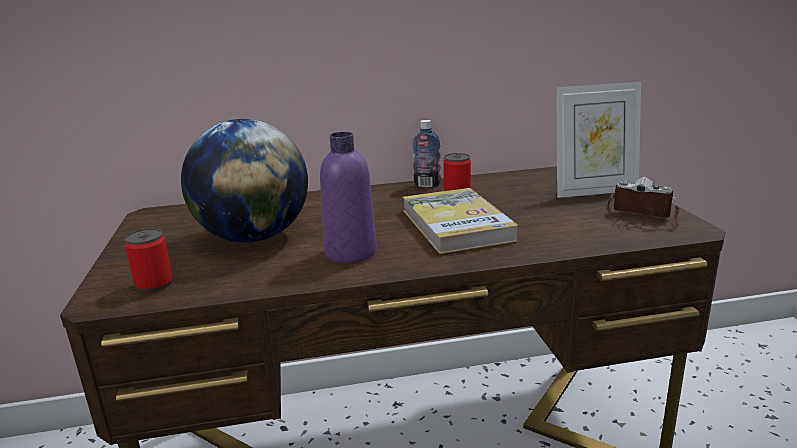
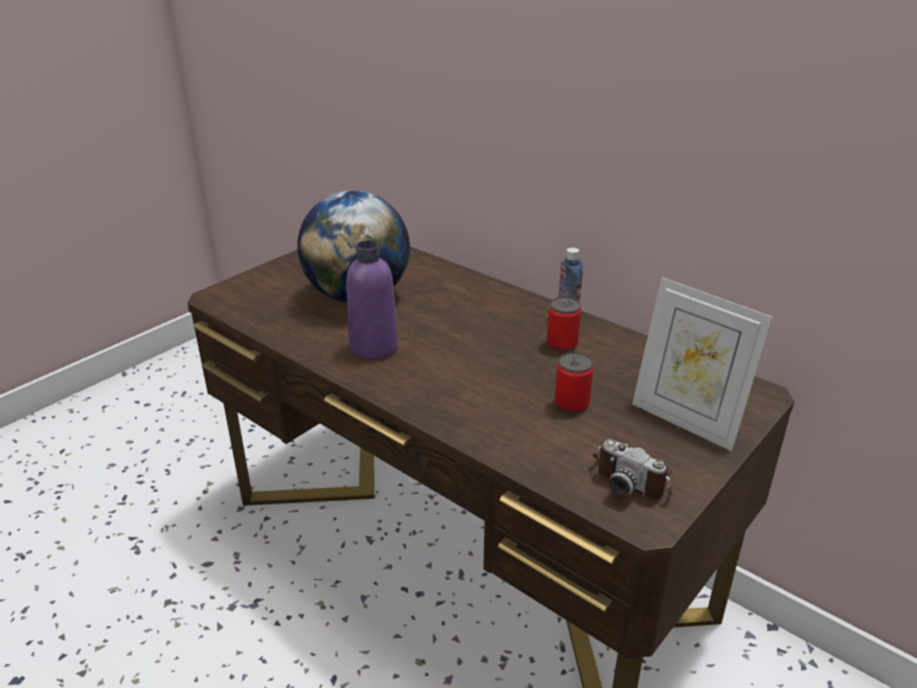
camera: 50 degrees right, 10 degrees up
(154, 285) = (252, 301): can -> can (571, 404)
(456, 225) = (486, 373): book -> none
(640, 219) = (634, 476): camera -> camera turned 135 degrees clockwise

